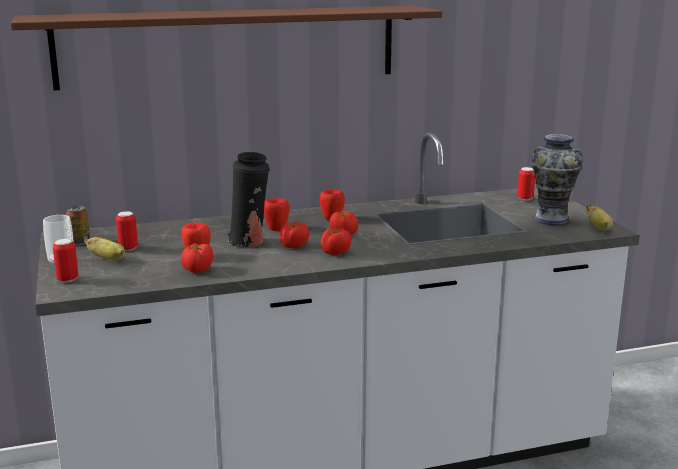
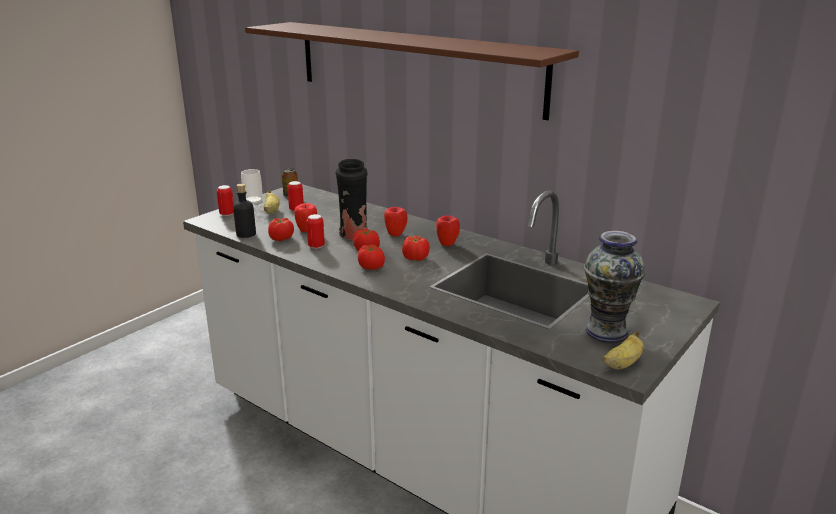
camera: 55 degrees right, 5 degrees up
(150, 282) = (246, 234): none -> black bottle
(525, 199) = (651, 302): can -> can (316, 246)

